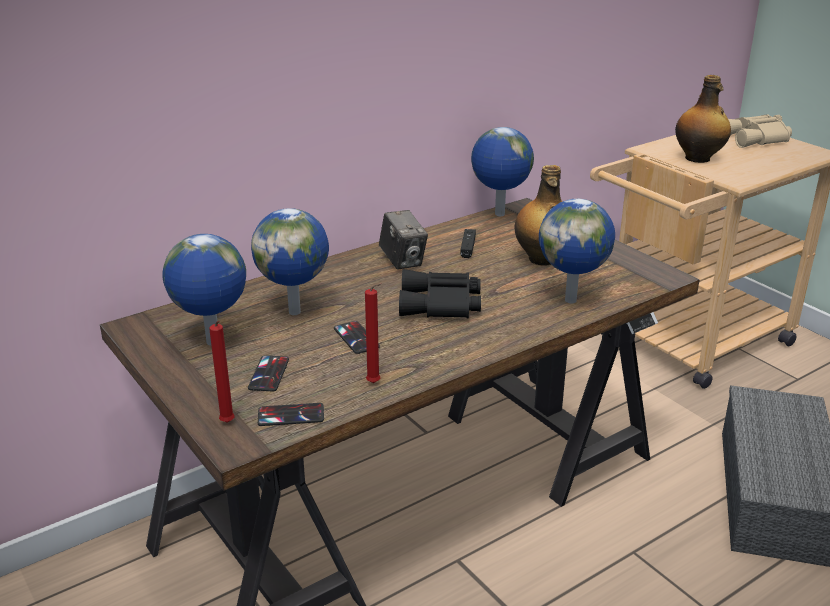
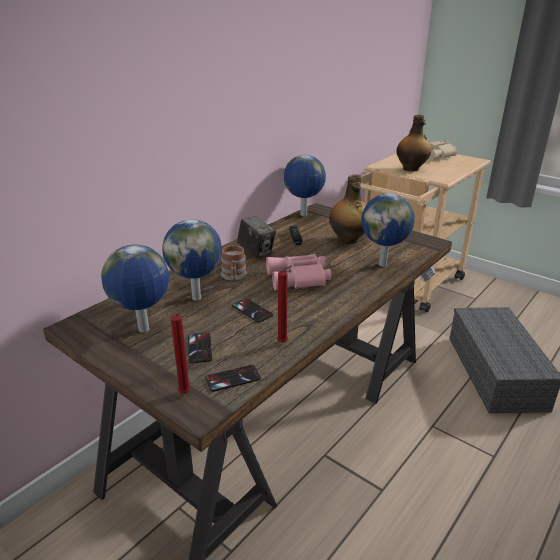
camera: 15 degrees left, 0 degrees up
(355, 291) = (234, 277): none -> mug
(441, 305) = (299, 279): black binoculars -> pink binoculars

